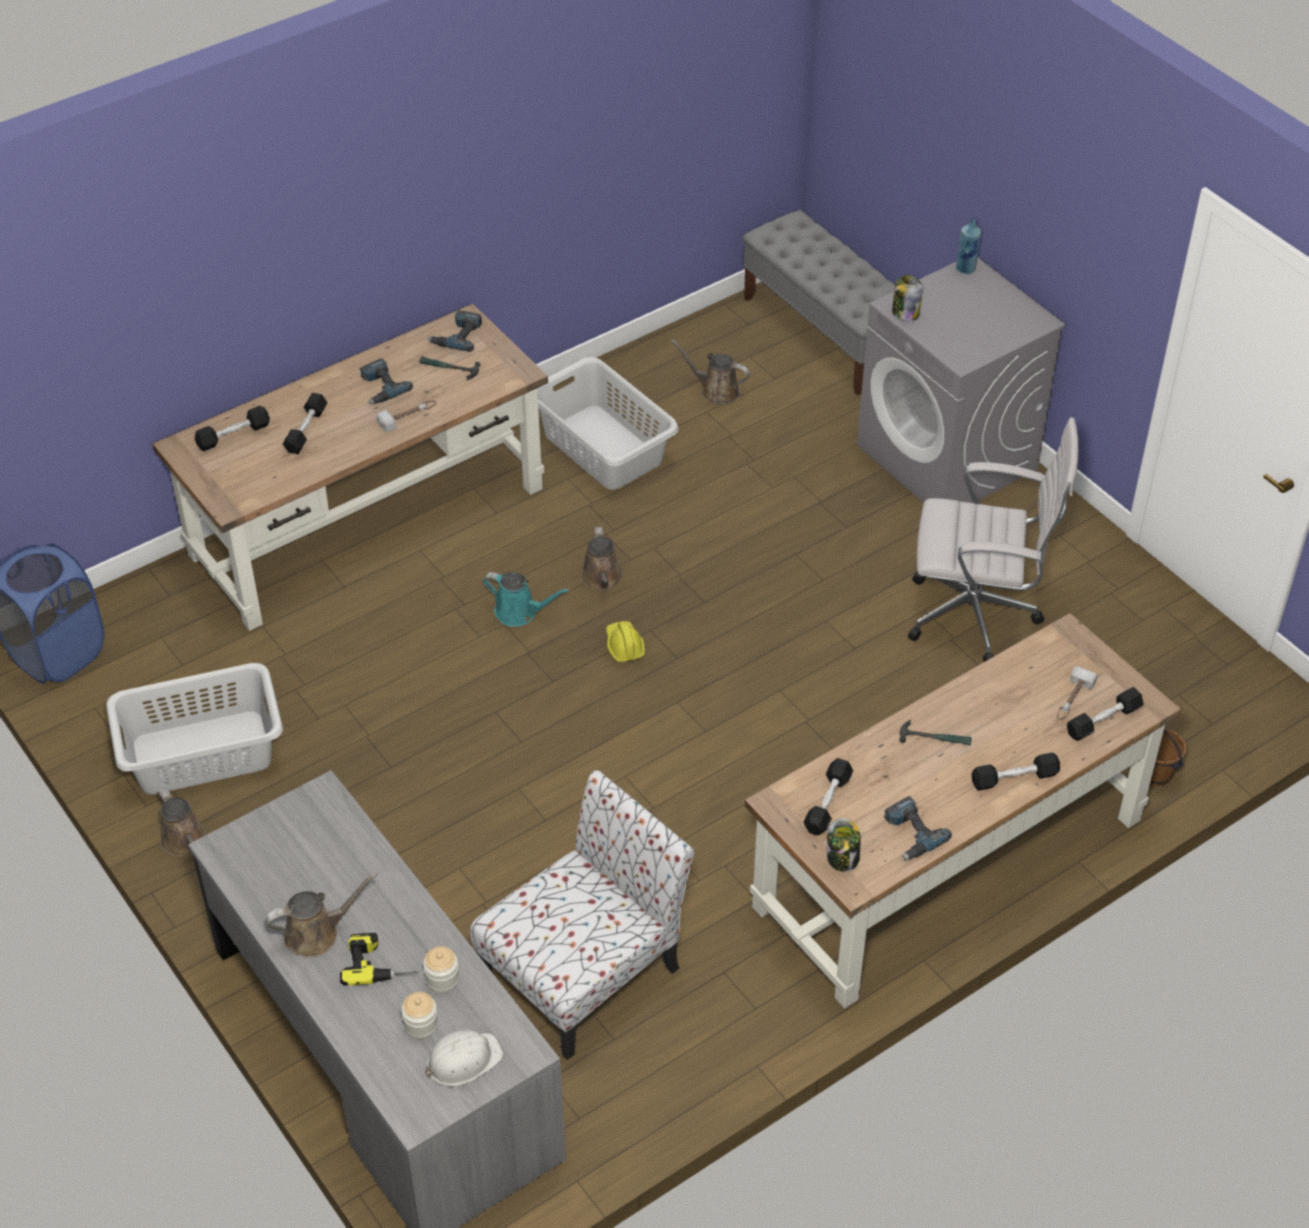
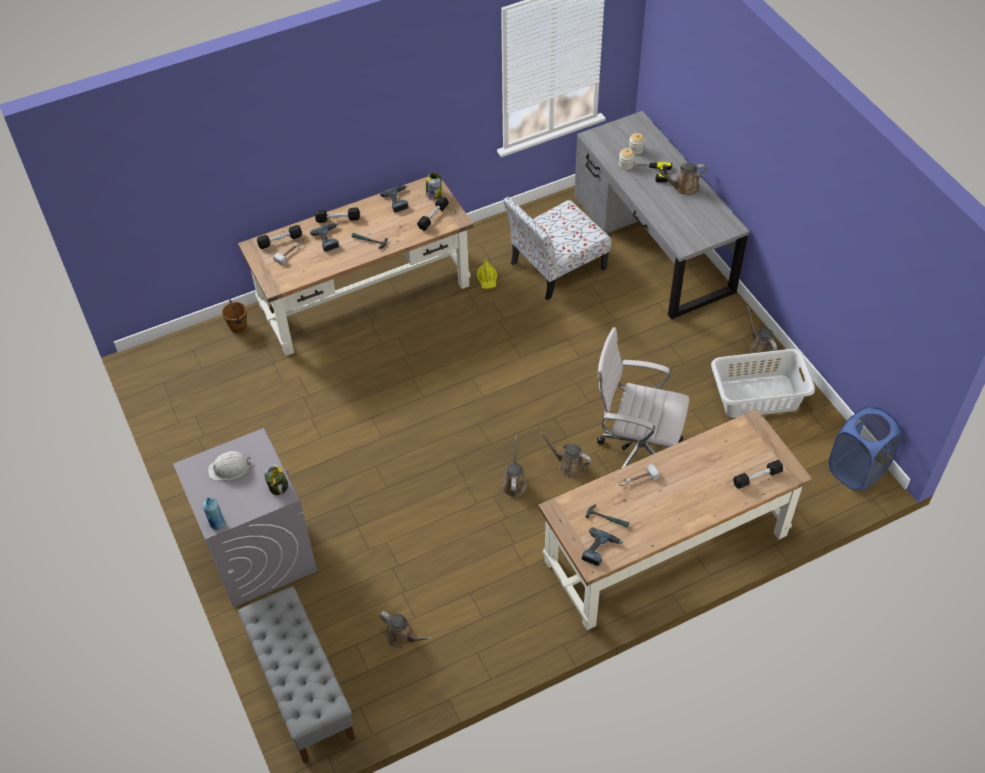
camera: 170 degrees left, 5 degrees up
(306, 430) = (707, 476): black dumbbell -> none
(380, 387) = (657, 507): power drill -> power drill (329, 239)
(463, 1060) = (618, 136): white hard hat -> white hard hat (229, 468)
(520, 612) = (569, 465): turquoise watering can -> brown watering can
(603, 447) = (496, 593): grey laundry basket -> none
(624, 646) = (508, 435): yellow hard hat -> yellow hard hat (487, 279)
(978, 616) = (290, 429): white office chair -> white office chair (635, 450)

